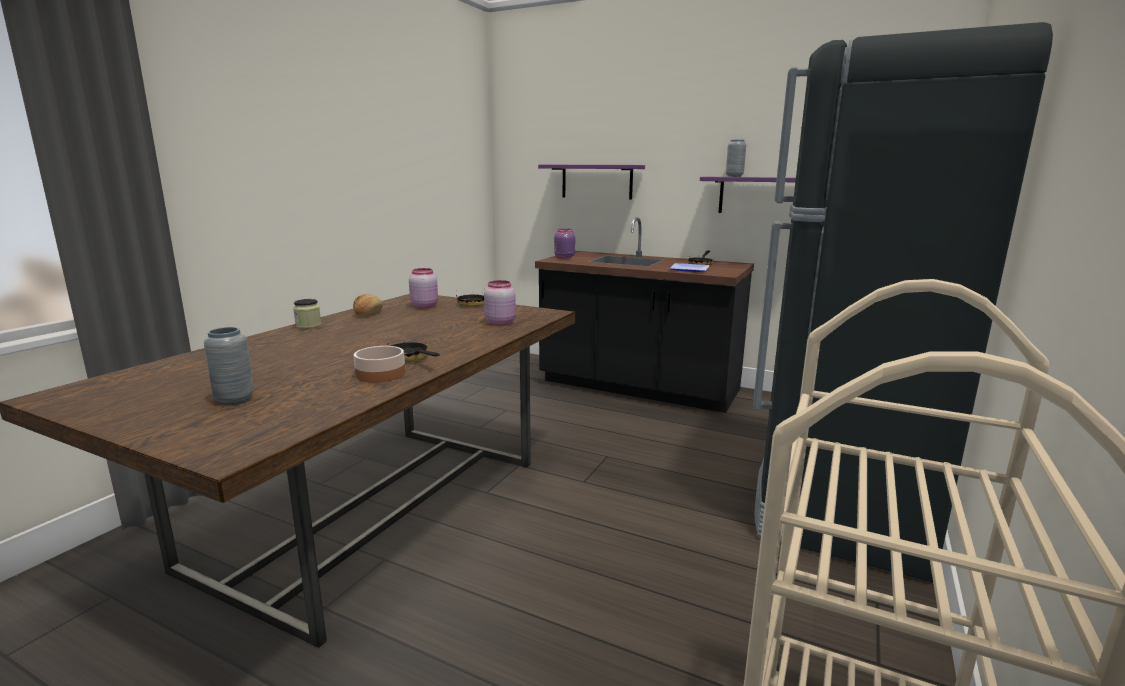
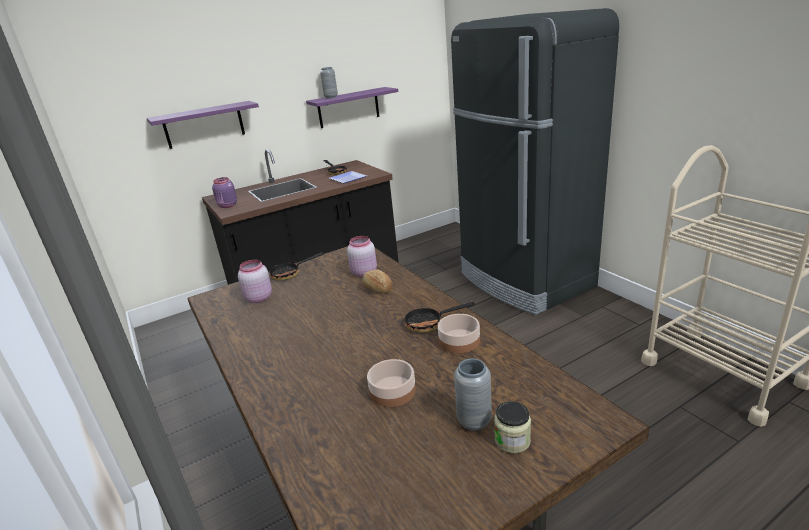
camera: 55 degrees left, 10 degrees up
(283, 366) = (393, 391): none -> bowl
(308, 325) = (250, 371): jar -> jar (512, 440)
(368, 314) = (247, 331): bread -> bread (377, 289)

